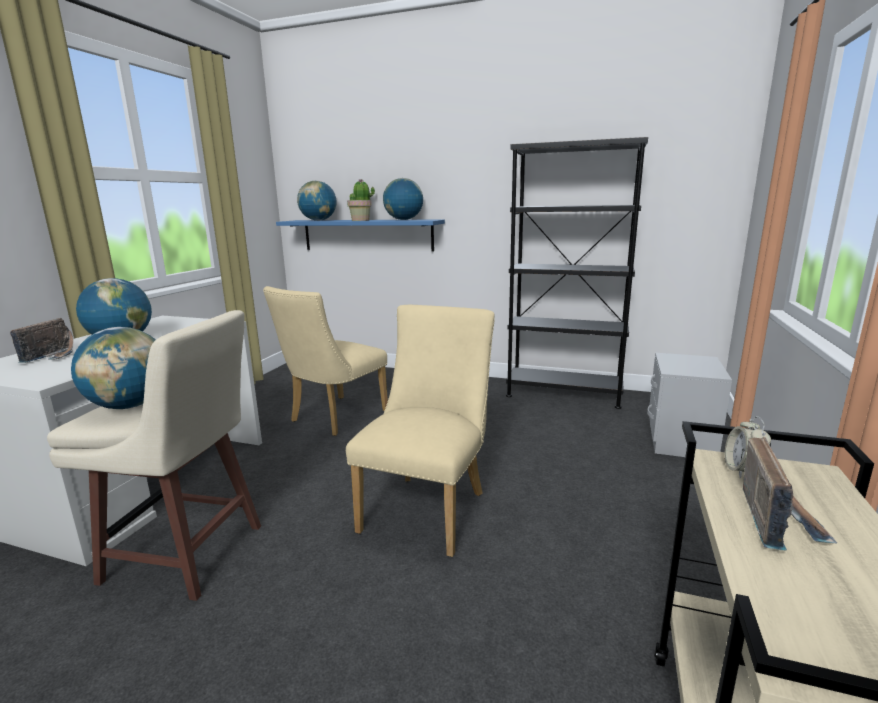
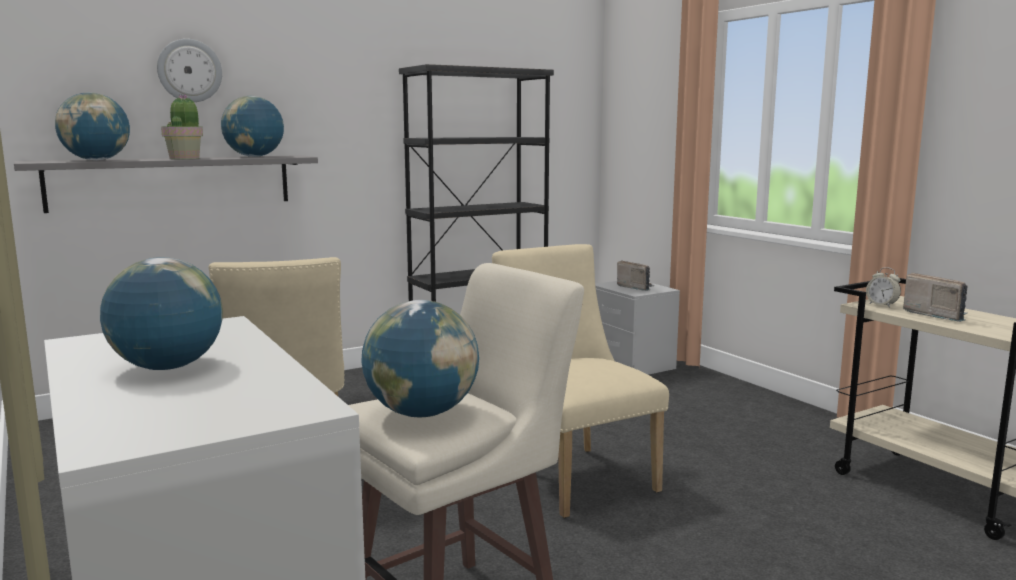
camera: 50 degrees left, 5 degrees down
(54, 356) = (159, 401): radio -> radio (635, 287)
(367, 235) = (172, 182): blue shelf -> grey shelf
(377, 163) = (189, 70): none -> wall clock

